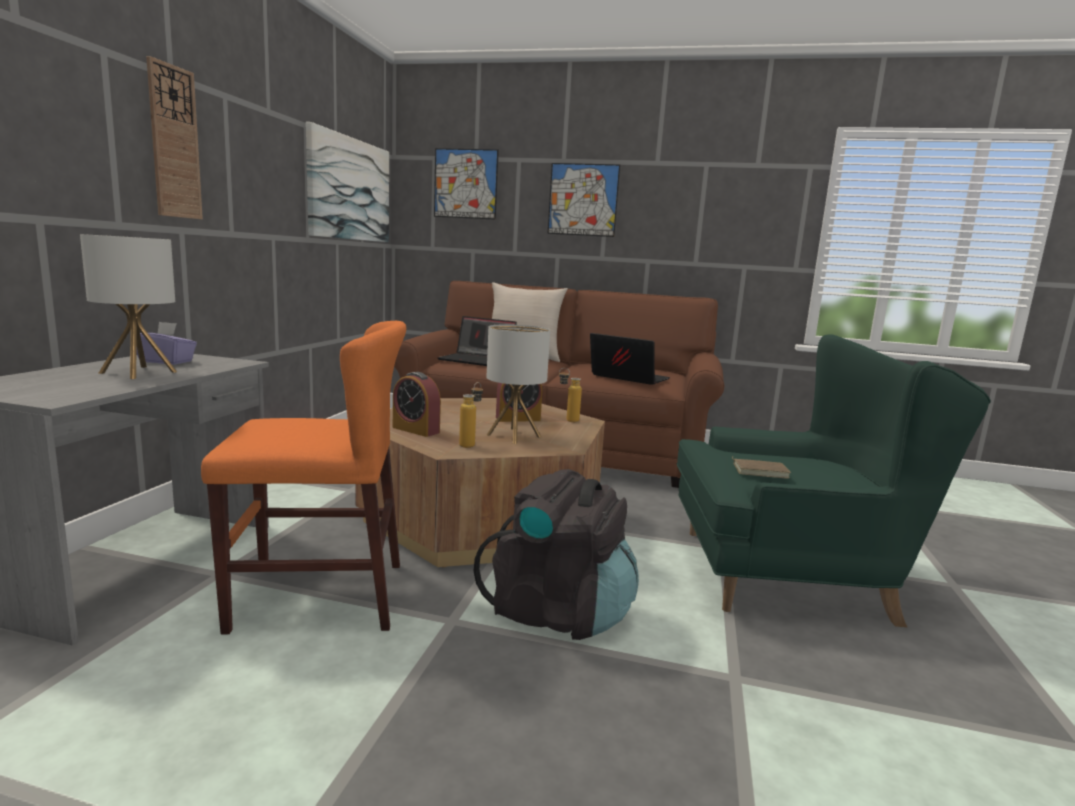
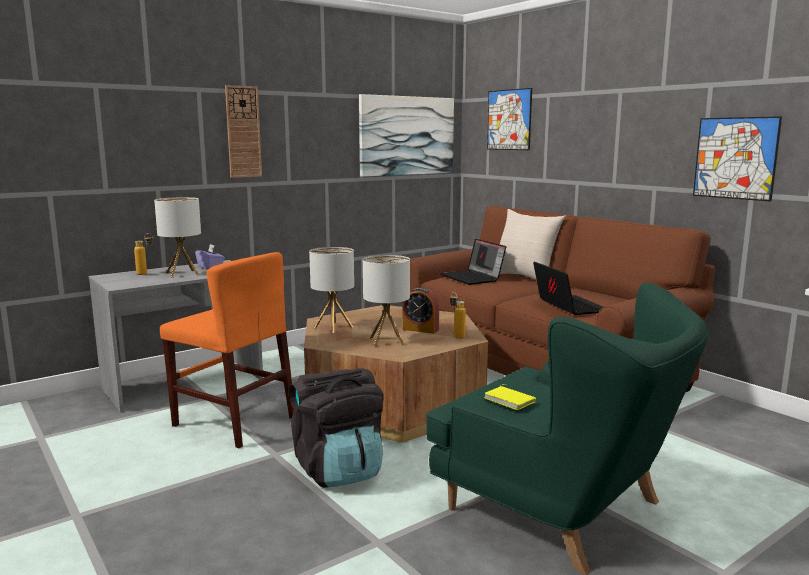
camera: 40 degrees right, 0 degrees up
(416, 430) = (333, 327): alarm clock -> table lamp
(470, 444) = (345, 342): bottle -> bottle (146, 273)
(583, 200) = (596, 129): picture -> picture (735, 158)
(760, 471) = (510, 400): brown book -> yellow book

